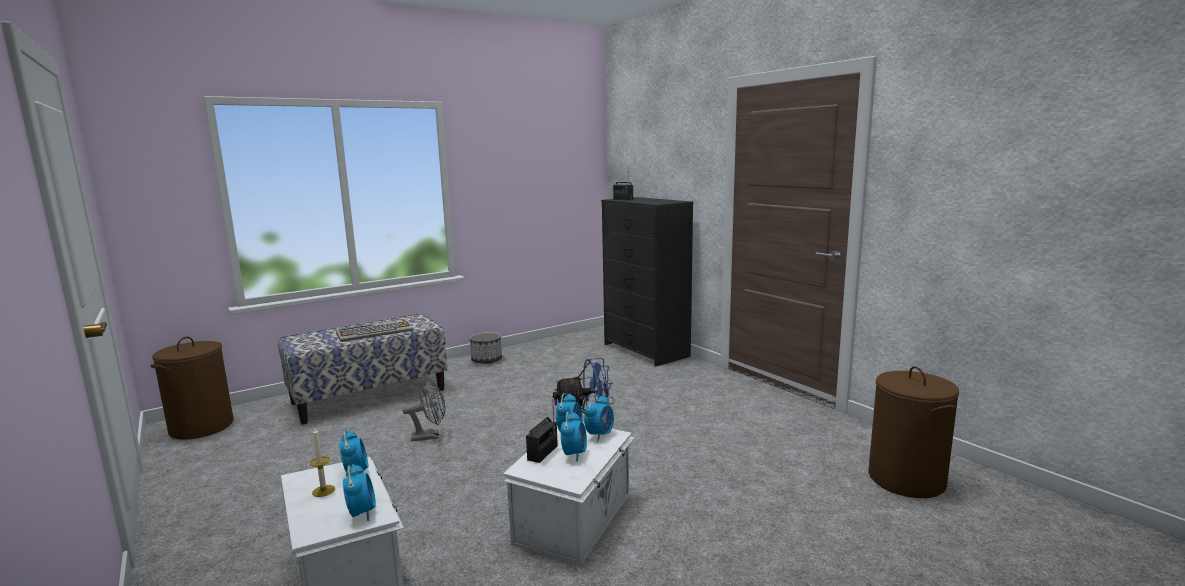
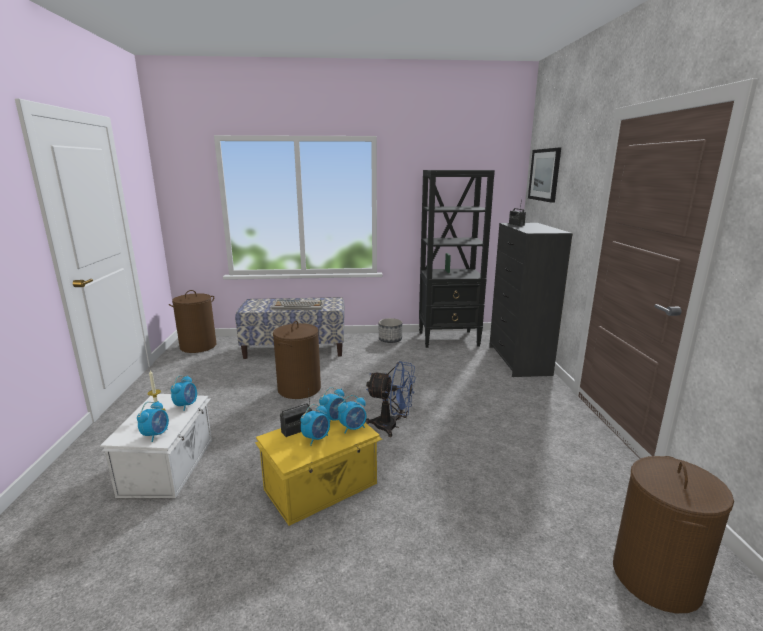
camera: 30 degrees right, 5 degrees up
(430, 436) = (299, 389): grey fan -> brown laundry basket
(554, 345) = (449, 339): none -> black bookcase
(576, 518) = (322, 487): white storage box -> yellow storage box
(636, 145) = (544, 175): none -> picture

